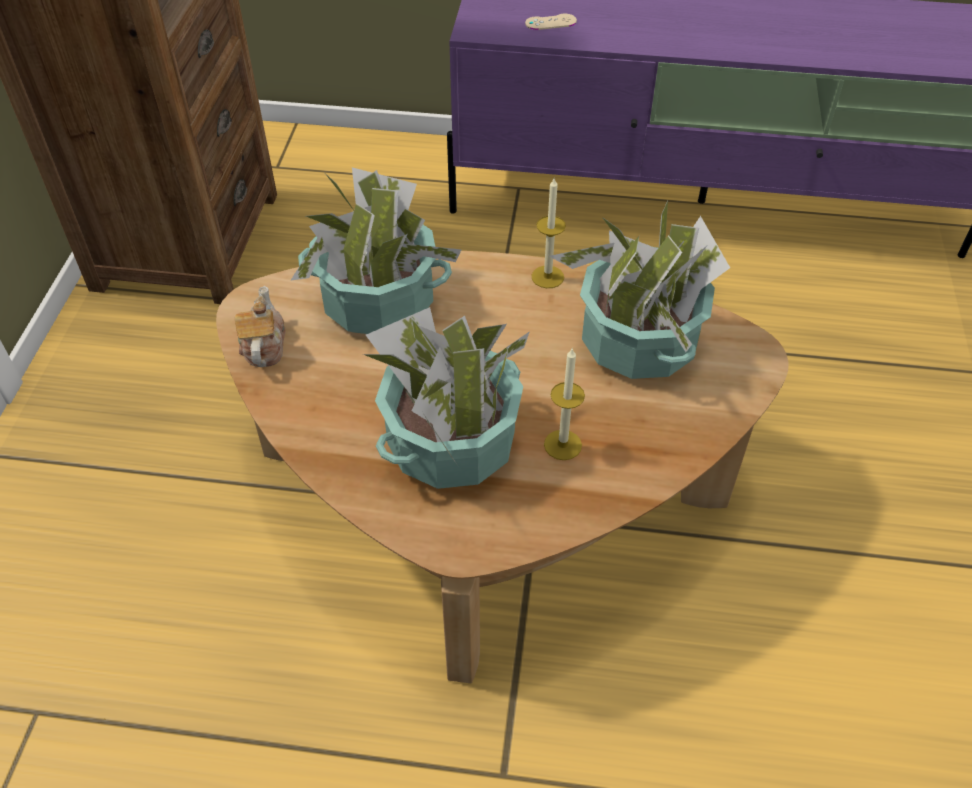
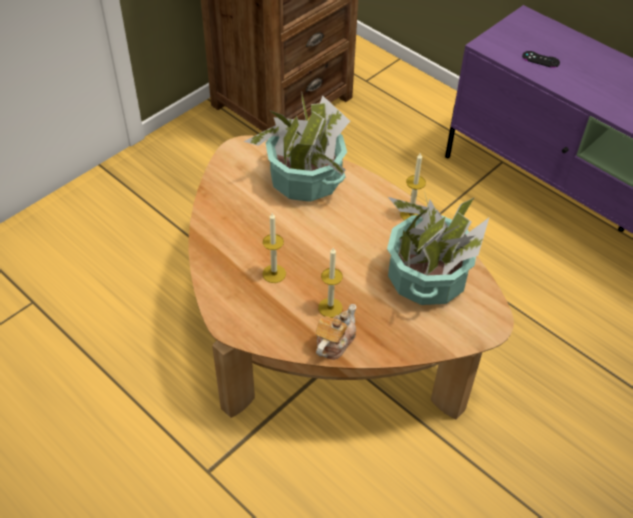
camera: 35 degrees right, 0 degrees up
(263, 346) = (228, 173): teapot -> teapot (334, 342)
(451, 443) = (274, 273): potted plant -> candle
(551, 22) = (540, 59): beige game controller -> black game controller

